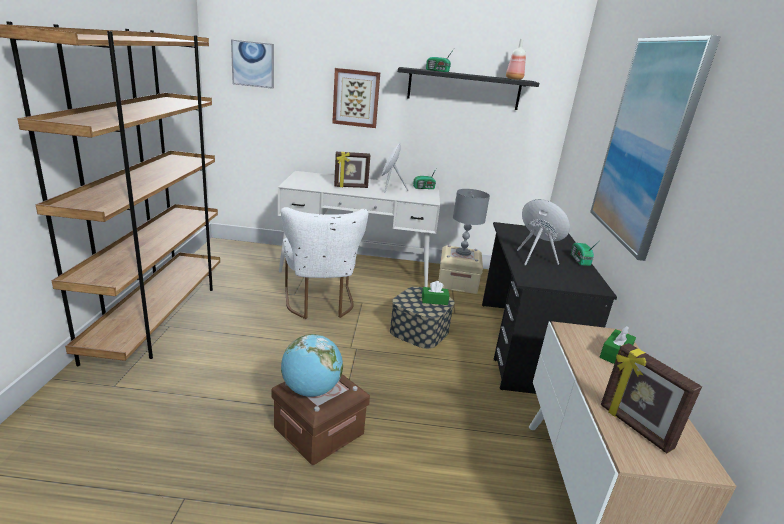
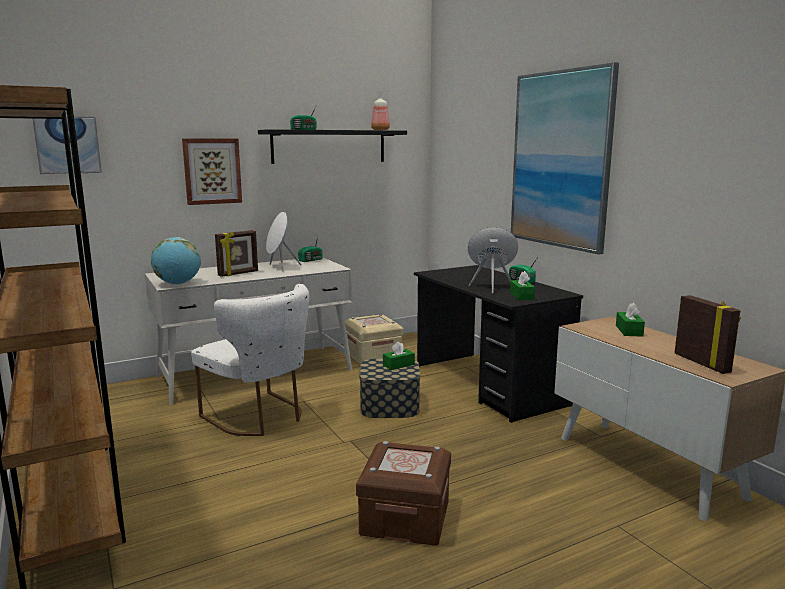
camera: 30 degrees left, 10 degrees down
(311, 390) = (402, 466): globe -> globe (178, 283)
(463, 252) = (372, 319): grey table lamp -> none
(548, 277) = (521, 296): none -> green tissue box
(634, 427) = (702, 363): picture frame -> picture frame turned 135 degrees counterclockwise

